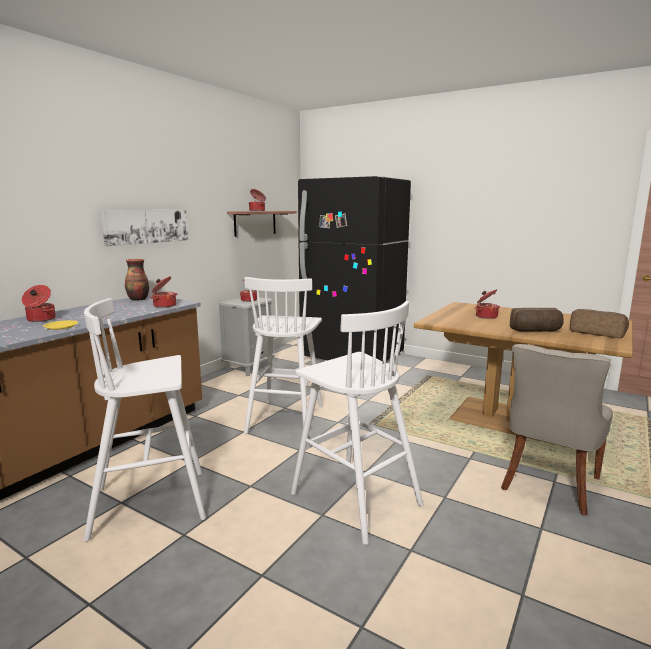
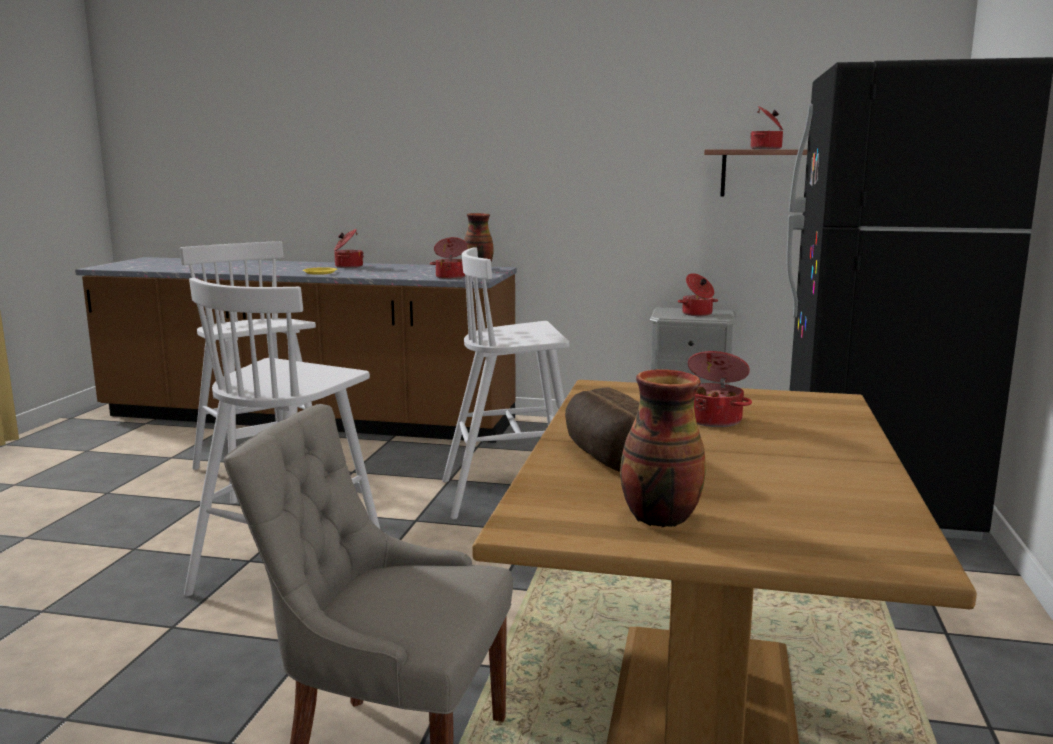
camera: 70 degrees right, 0 degrees up
(146, 226) = (535, 170): picture -> none
(597, 333) = (658, 518): bread -> vase

